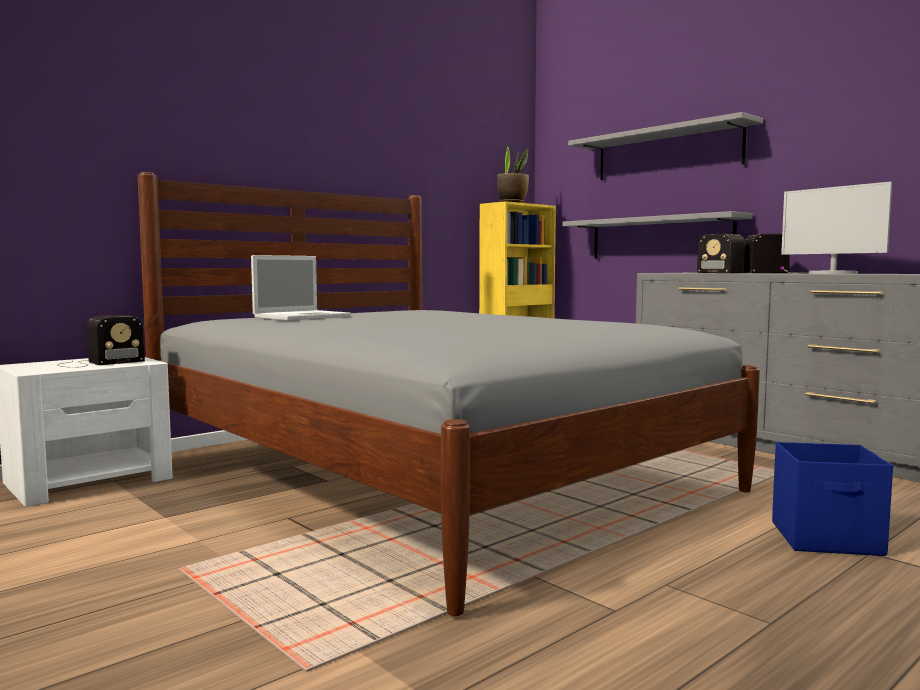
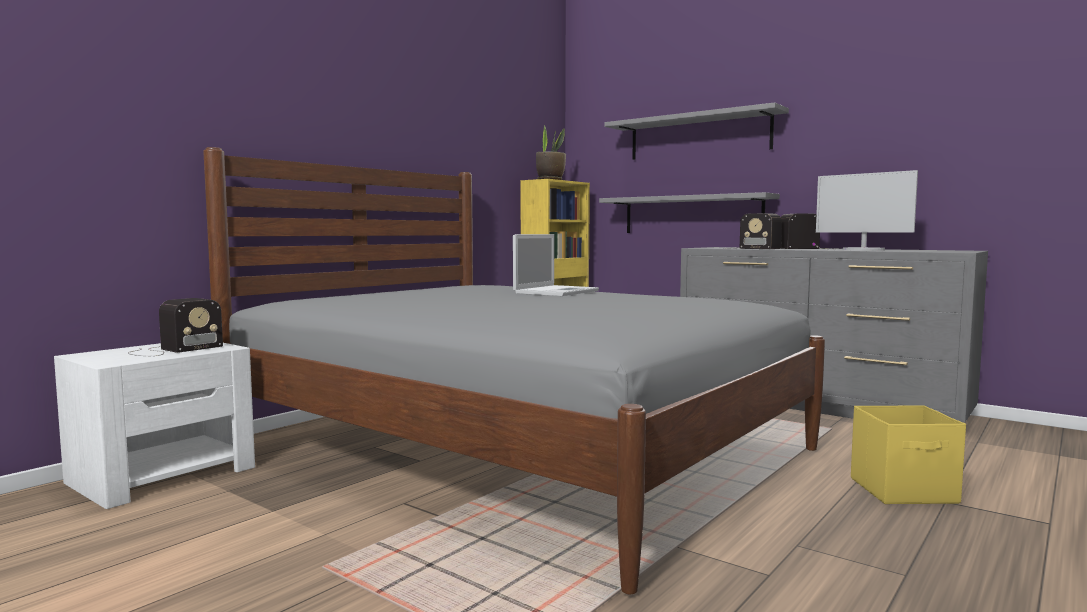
camera: 10 degrees left, 0 degrees up
(303, 316) = (385, 296): laptop -> laptop (557, 292)
(828, 539) = (904, 491): blue storage box -> yellow storage box

